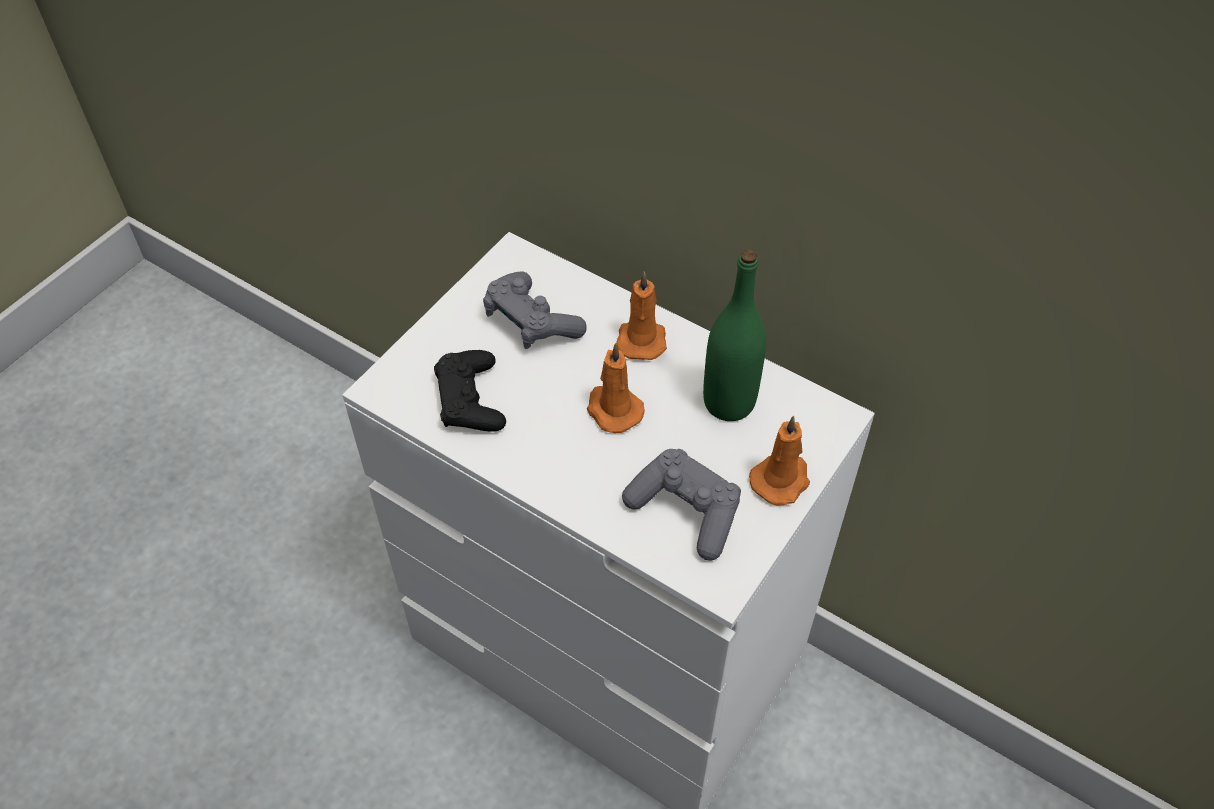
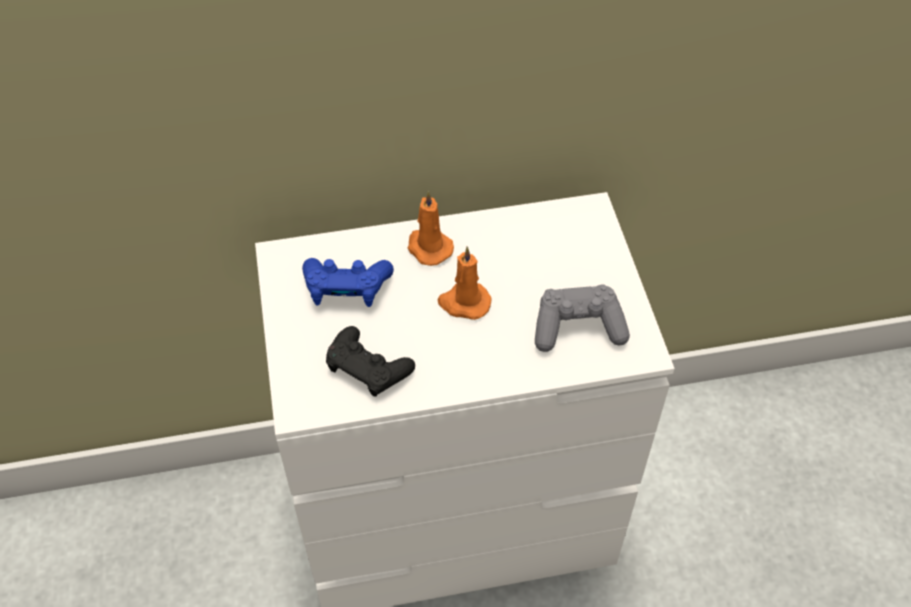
camera: 45 degrees left, 0 degrees up
(531, 323) = (346, 290): grey game controller -> blue game controller
(729, 402) = (525, 246): green bottle -> none
(781, 479) = (605, 267): orange candle -> none

